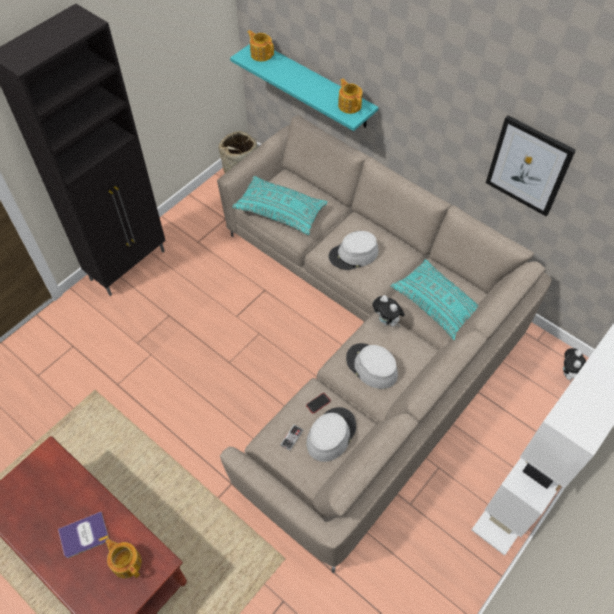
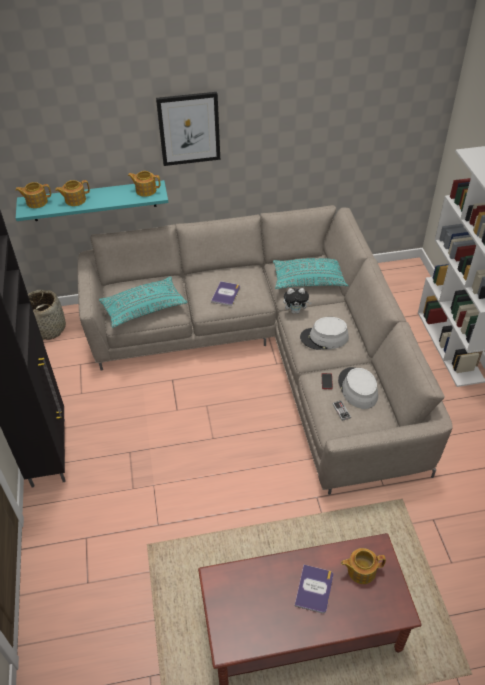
camera: 50 degrees left, 10 degrees down
(288, 73) = (75, 200): none -> teapot
(353, 255) = (226, 294): grey hat -> book
(528, 166) = (303, 146): picture -> picture (189, 129)
(568, 374) = (390, 277): plush toy -> none

